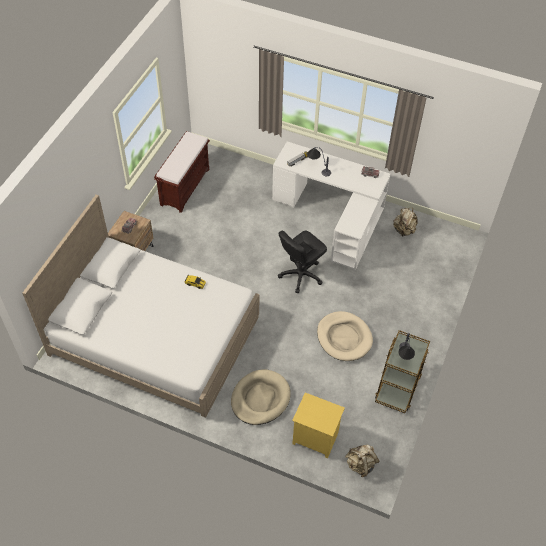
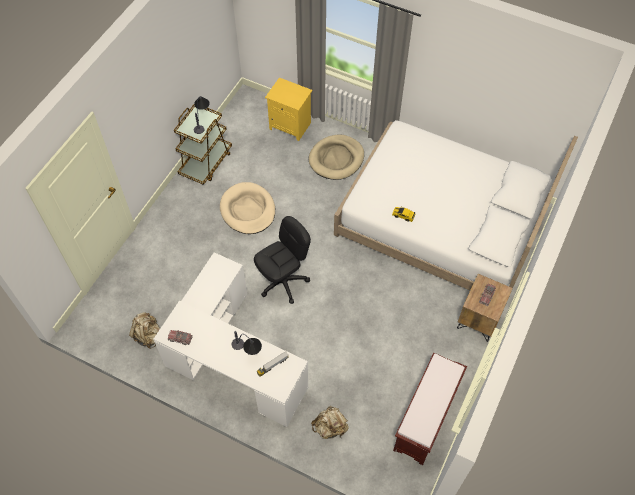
camera: 175 degrees left, 5 degrees up
(360, 464) = (254, 106): beige backpack -> beige backpack (330, 427)

